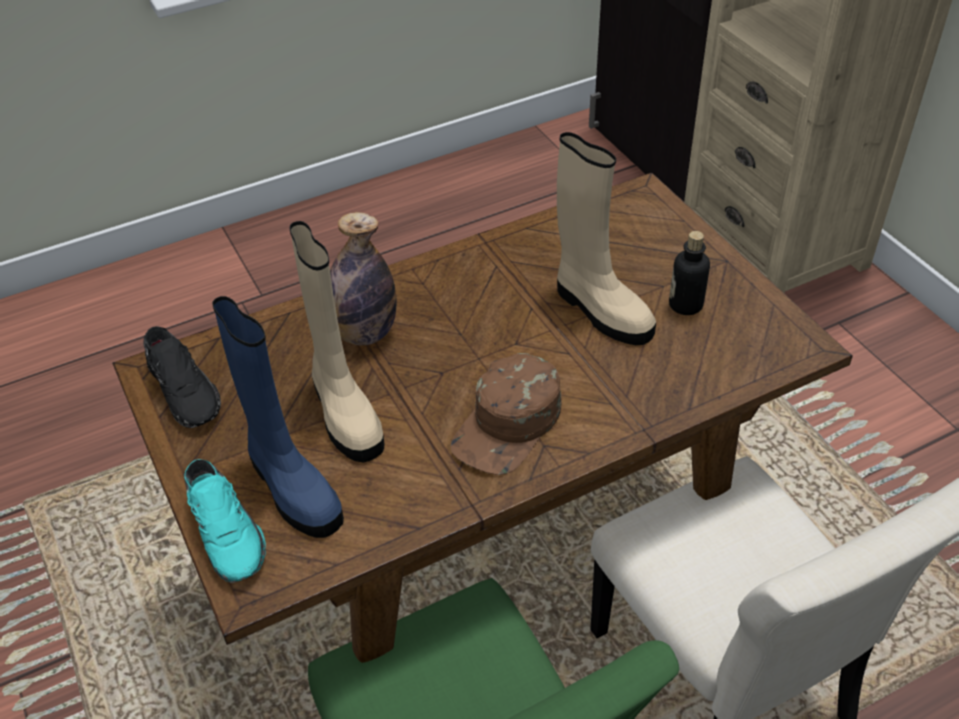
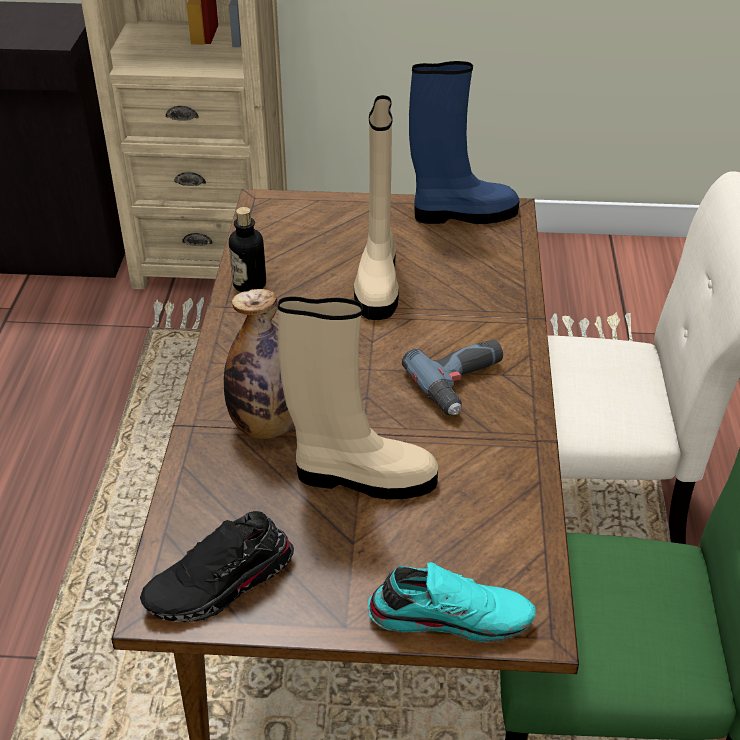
camera: 60 degrees left, 5 degrees down
(186, 390) = (221, 585): black shoe -> black shoe turned 150 degrees clockwise
(291, 487) = (428, 548): blue boot -> blue boot (462, 214)
(508, 425) = (464, 383): brown cap -> power drill
(600, 310) = (378, 282): beige boot -> beige boot turned 105 degrees clockwise
(685, 305) = (414, 241): bottle -> bottle (249, 284)

